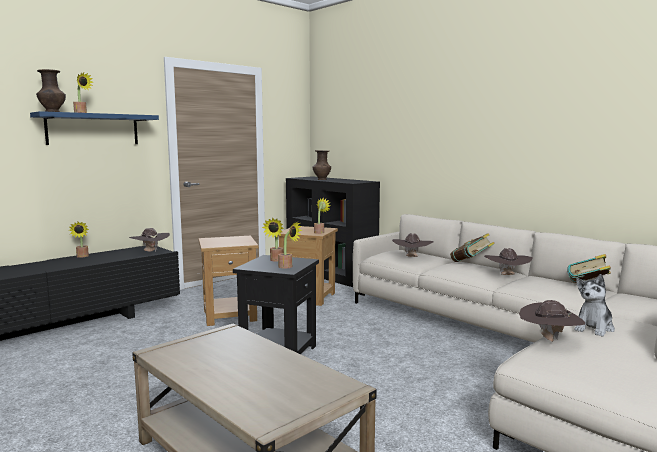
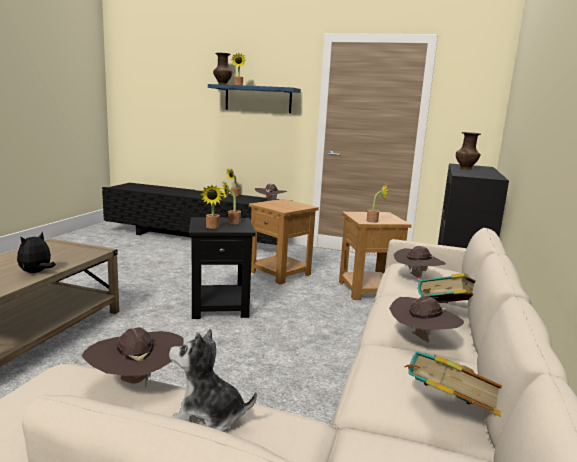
camera: 60 degrees right, 5 degrees up
(285, 361) = (36, 272): none -> plush toy

